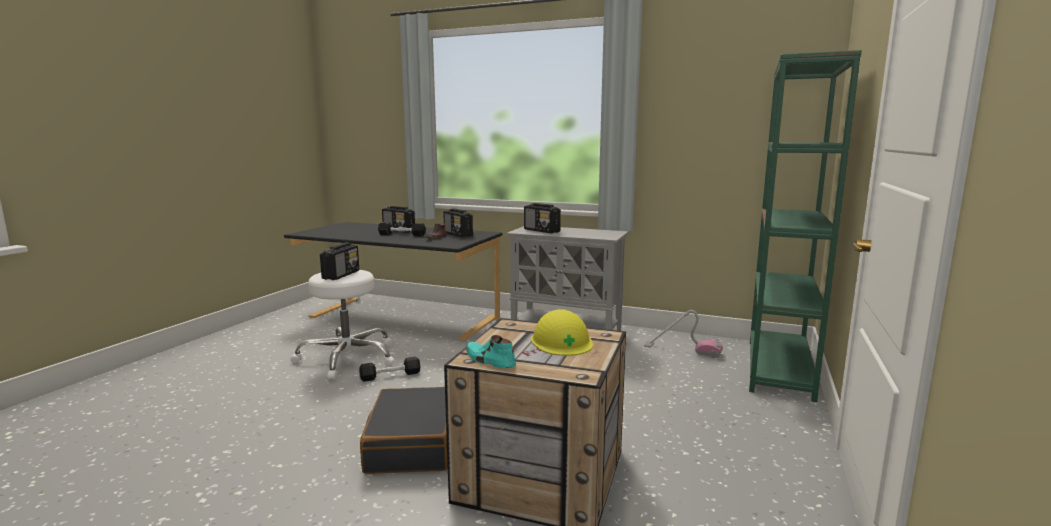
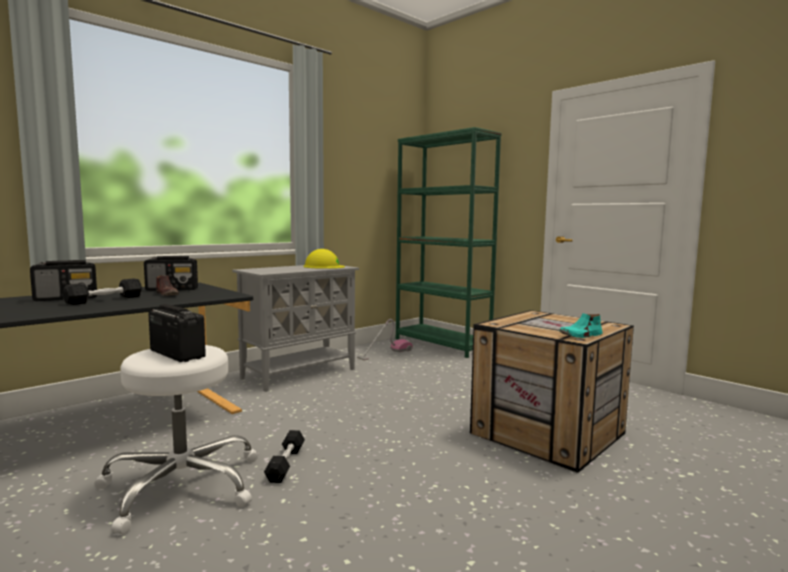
camera: 65 degrees left, 5 degrees down
(411, 444) = (467, 474): black suitcase -> none
(542, 231) = (278, 270): radio -> none
(561, 341) = (545, 320): yellow hard hat -> yellow hard hat (323, 266)

